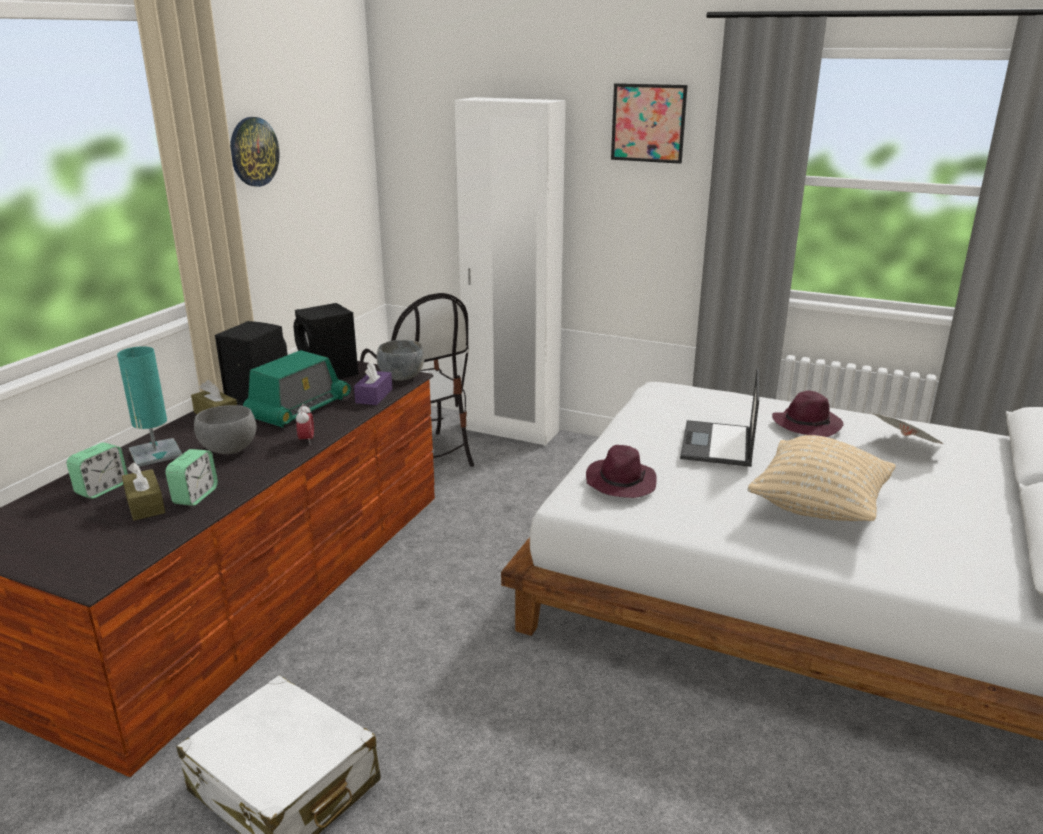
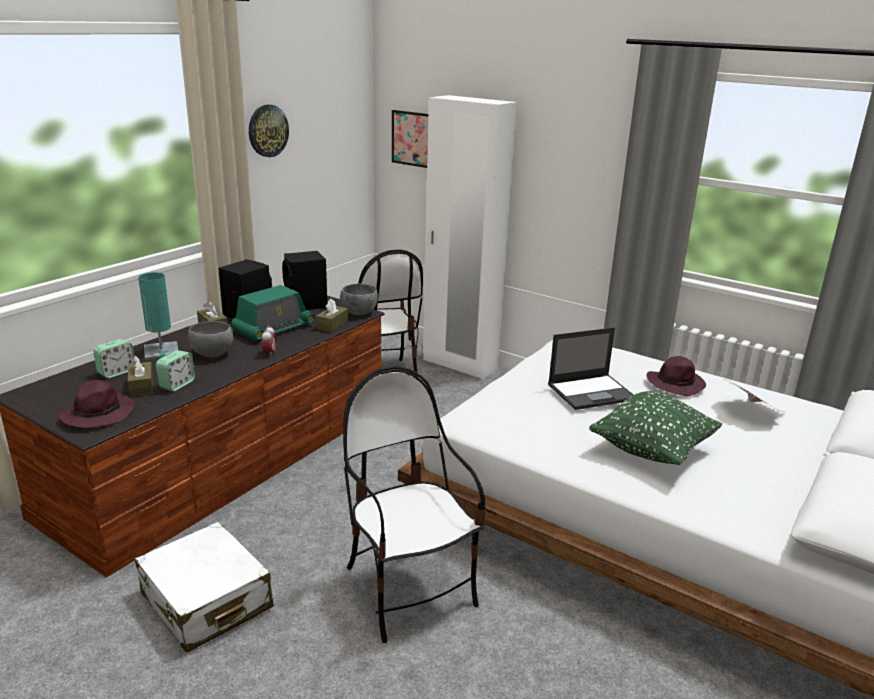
camera: 10 degrees right, 0 degrees up
(374, 396) = (332, 325): purple tissue box -> brown tissue box
(548, 725) = (408, 589): none -> chair
(620, 482) = (500, 412): purple hat -> purple hat (99, 413)
(648, 123) = (580, 125): picture -> picture (413, 139)
(717, 445) = (592, 392): laptop -> laptop turned 135 degrees counterclockwise
(818, 507) = (651, 450): beige pillow -> green pillow

